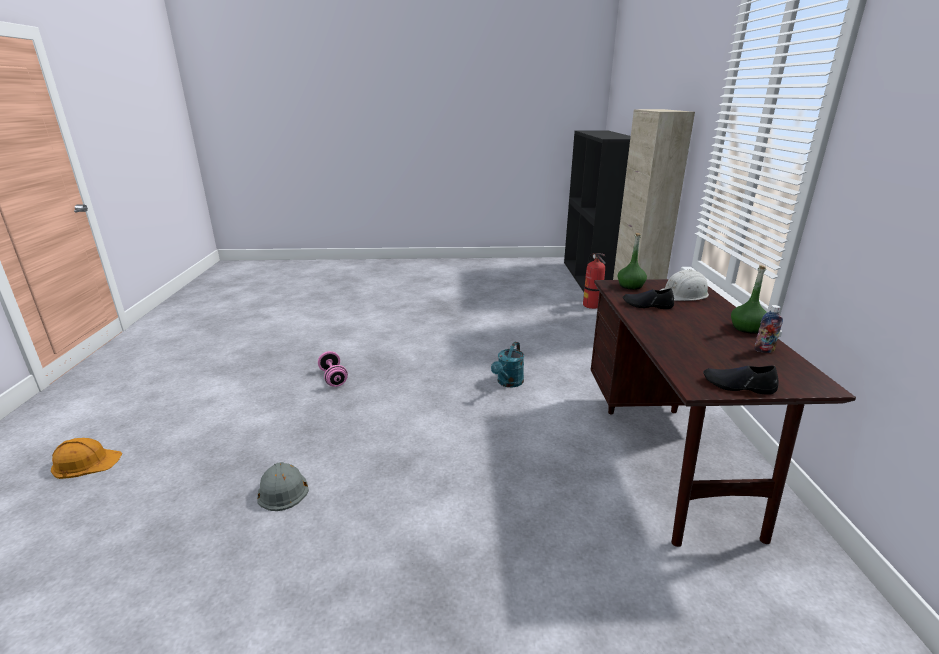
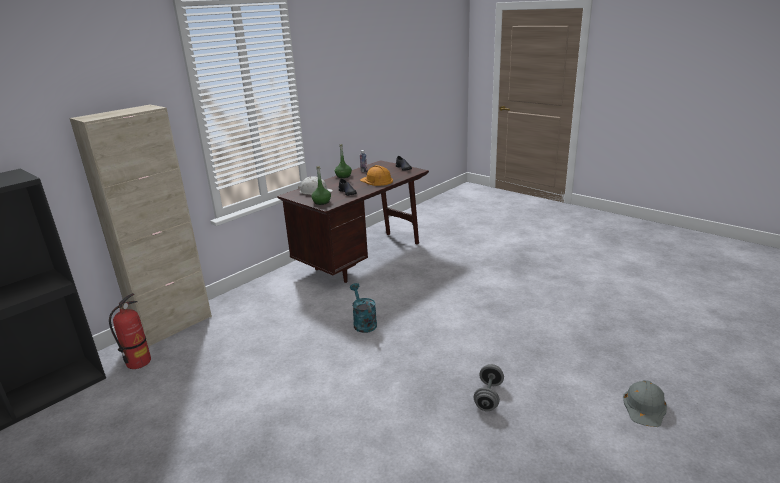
camera: 135 degrees left, 0 degrees up
(86, 462) = (729, 403): orange hard hat -> orange hard hat (376, 181)
(282, 488) = (570, 322): grey hard hat -> grey hard hat (645, 406)
(333, 378) = (488, 396): pink dumbbell -> grey dumbbell
(508, 383) = (363, 323): turquoise watering can -> turquoise watering can turned 90 degrees counterclockwise

